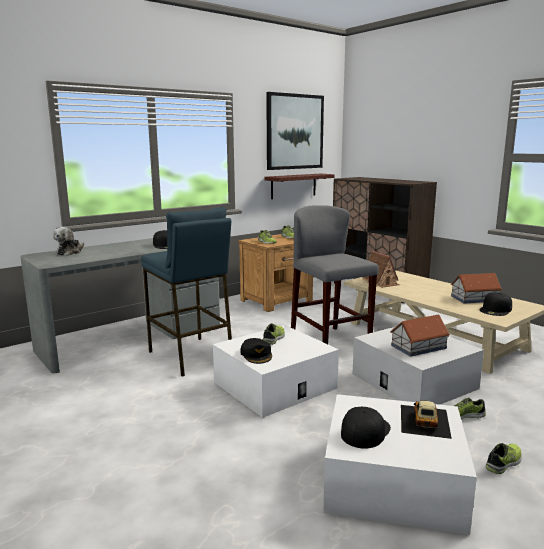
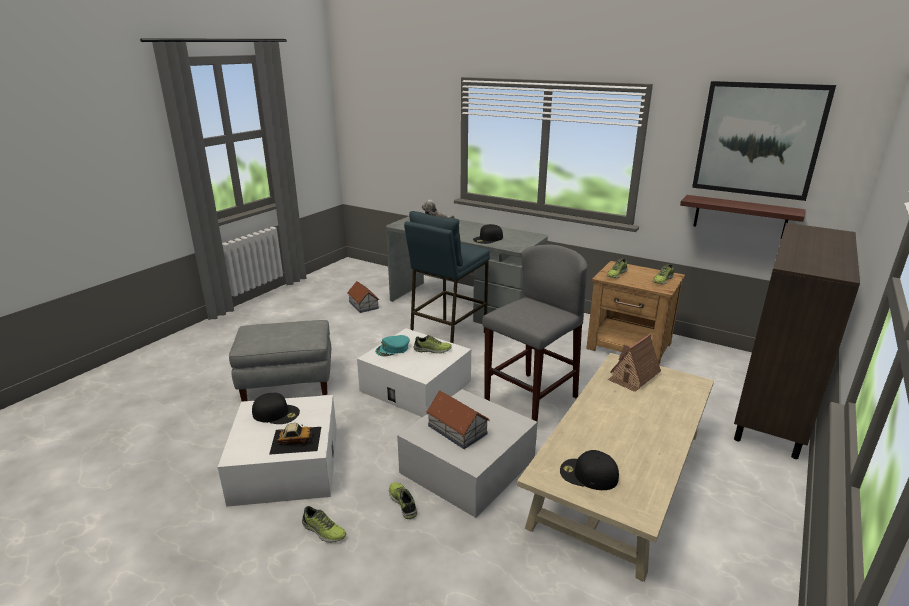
camera: 70 degrees right, 10 degrees up
(198, 469) = (288, 381): none -> grey ottoman
(256, 355) = (393, 349): black cap -> turquoise cap
(474, 298) = (628, 455): toy house -> toy house (363, 304)

